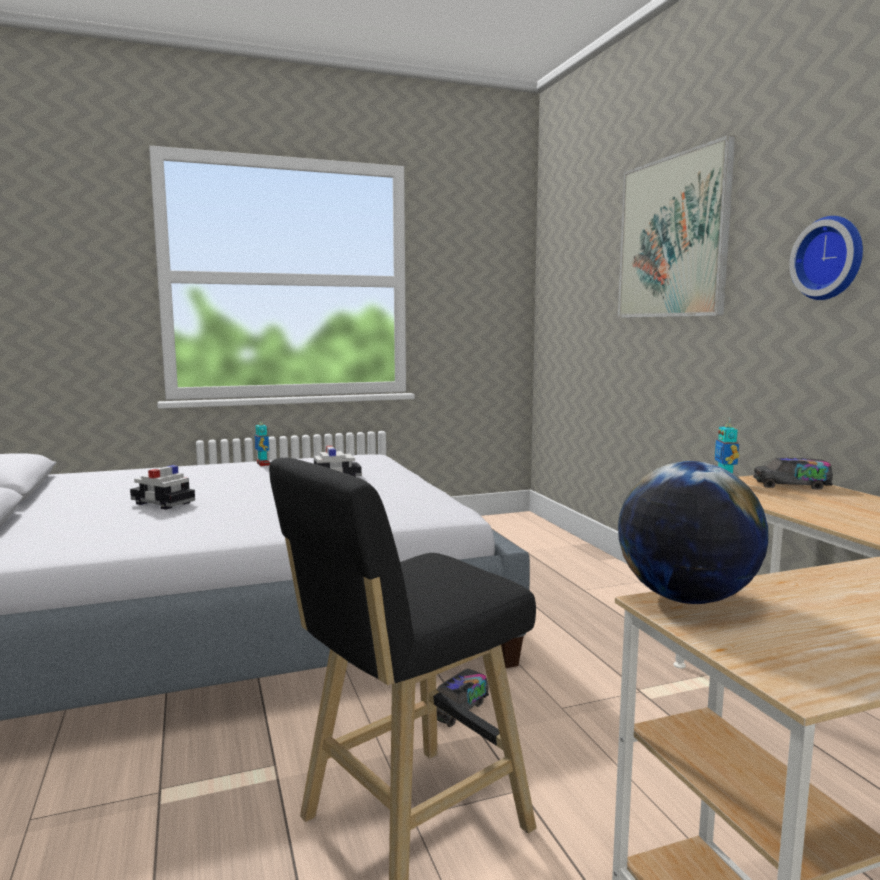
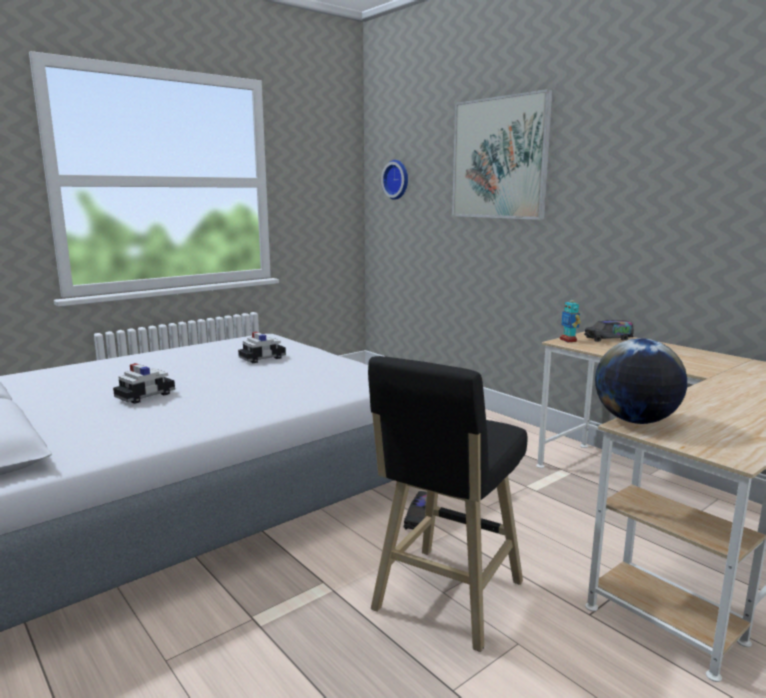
camera: 20 degrees left, 5 degrees up
(163, 503) = (145, 396): toy car -> toy car turned 120 degrees clockwise
(263, 464) = (182, 351): toy robot -> none
(830, 258) = (626, 185): wall clock -> wall clock (397, 179)

